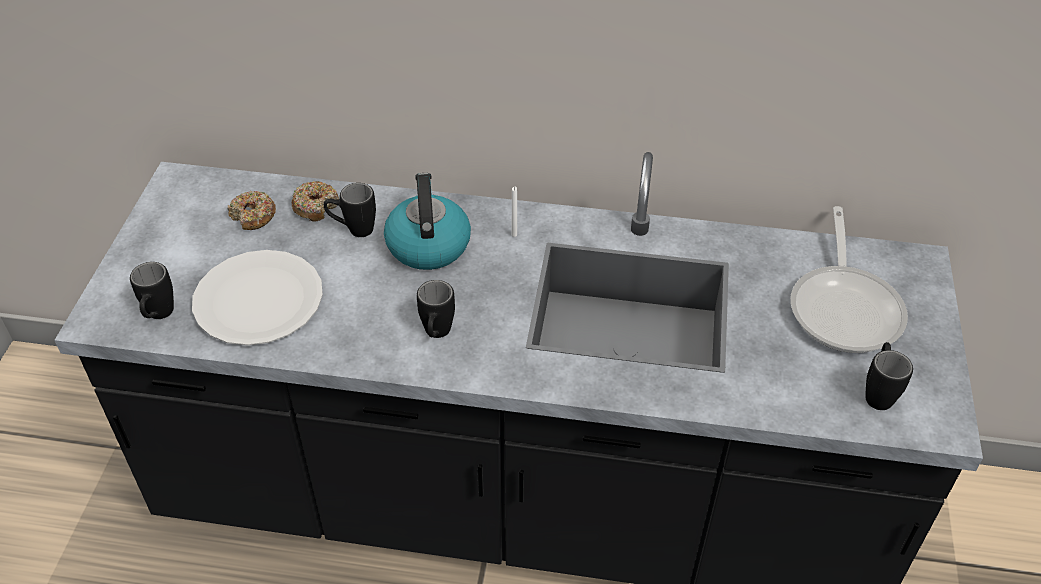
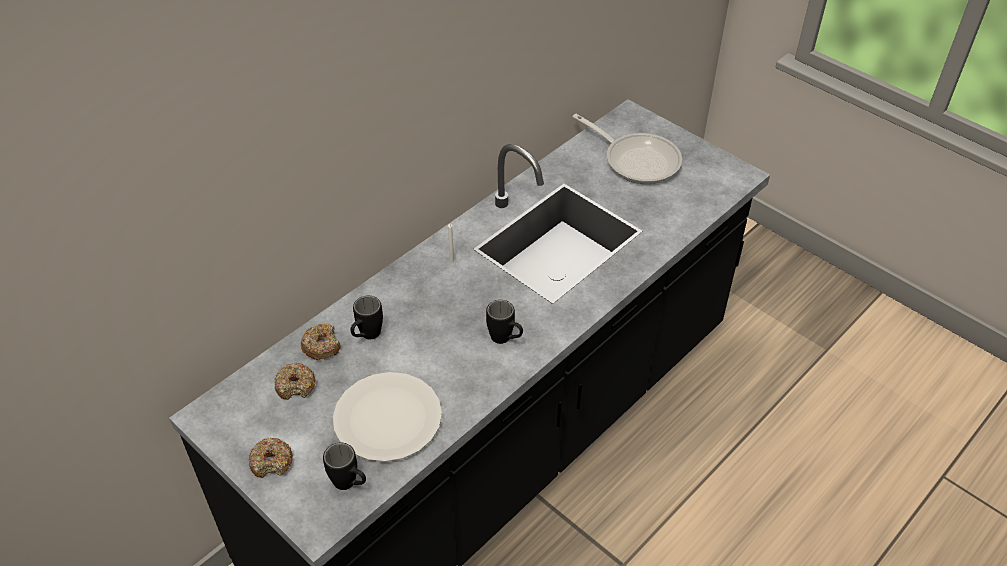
camera: 55 degrees left, 0 degrees up
(152, 250) = (272, 462): none -> donut
(427, 244) = (419, 305): kettle -> none
(878, 392) = (702, 183): black mug -> none

